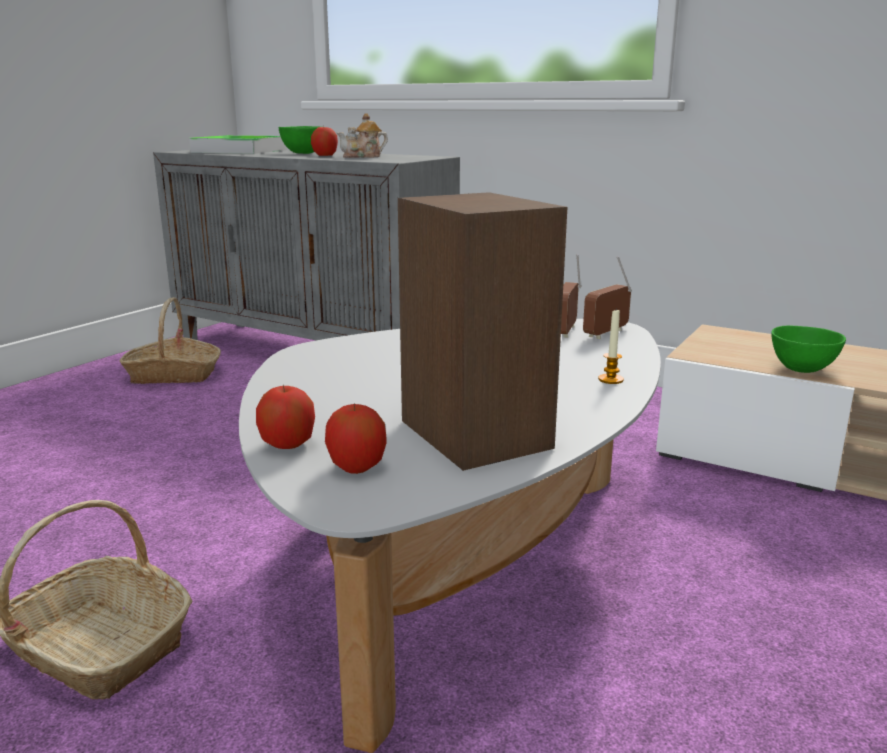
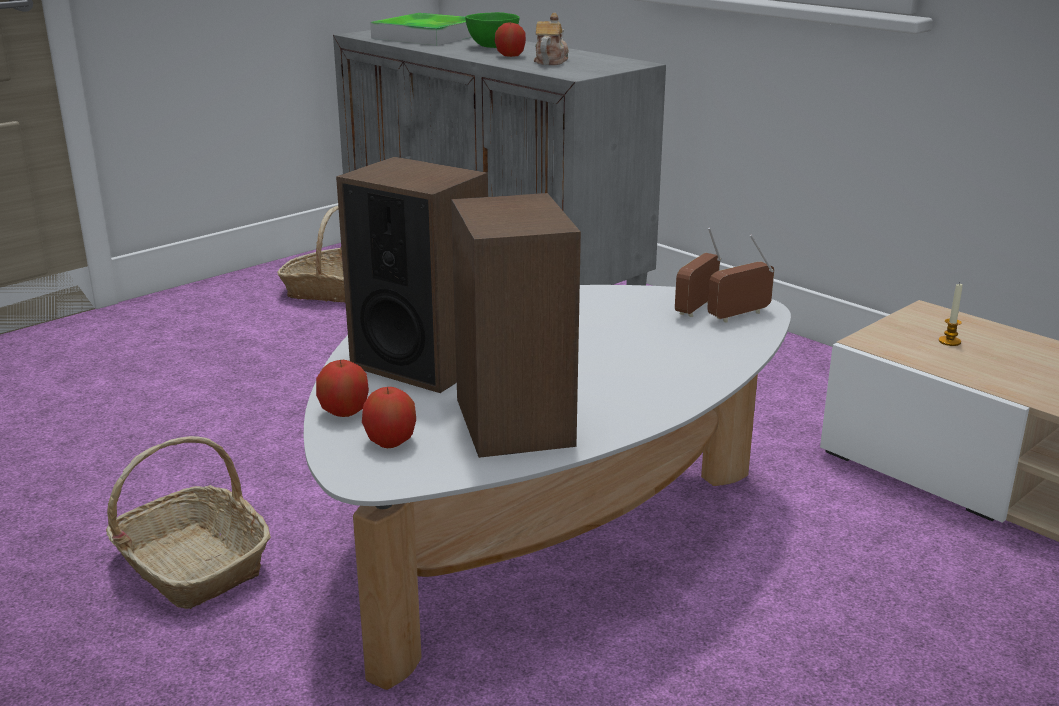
camera: 15 degrees right, 5 degrees up
(343, 394) = (421, 363): none -> speaker
(363, 157) = (550, 61): teapot -> teapot turned 120 degrees clockwise
(610, 379) = (693, 376): candle -> candle (949, 341)
(803, 369) = (988, 376): green bowl -> none

